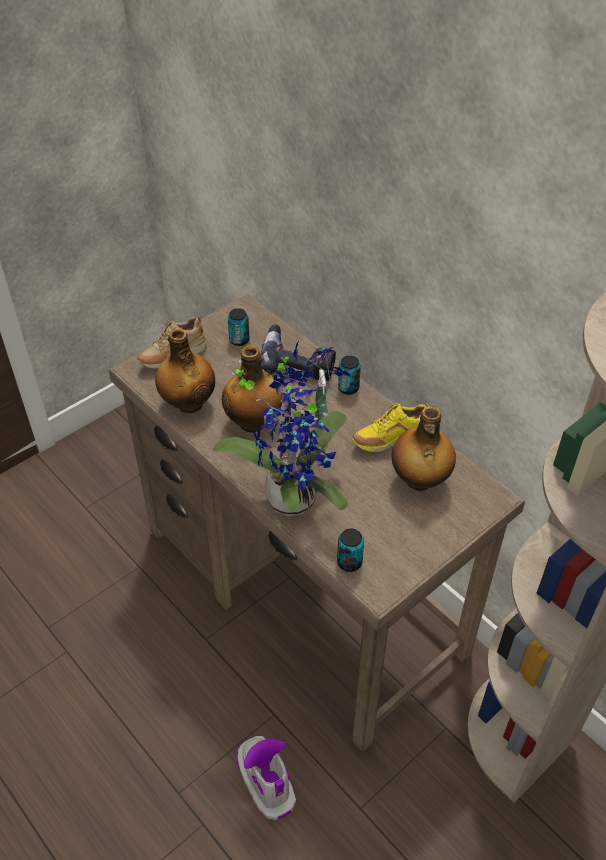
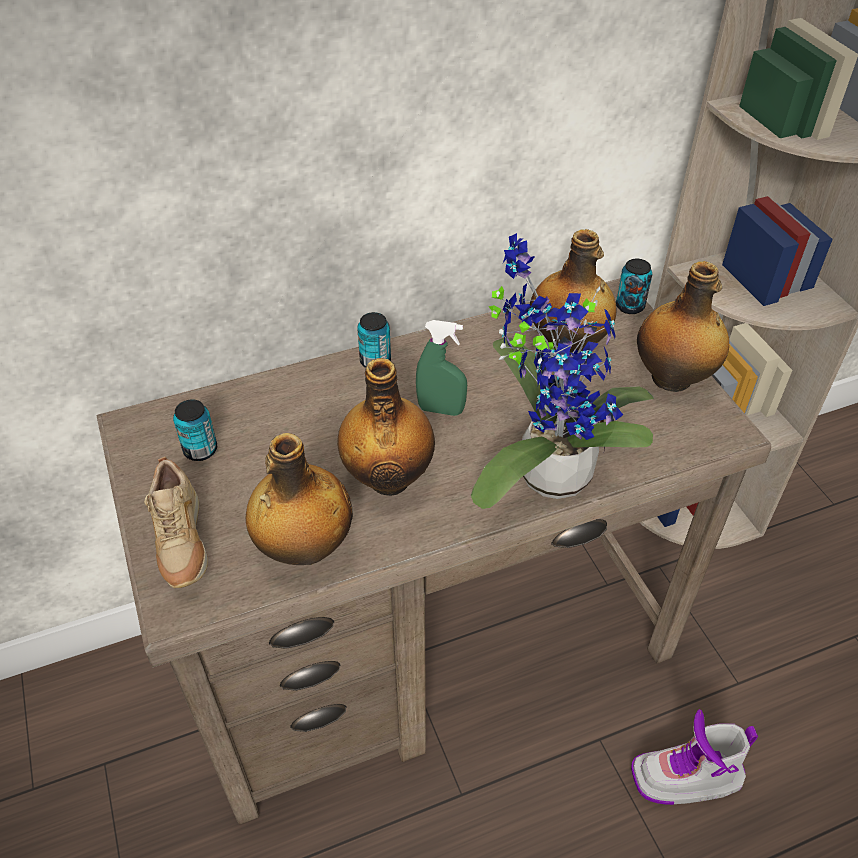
camera: 70 degrees left, 0 degrees up
(298, 361) = (291, 396): power drill -> none
(349, 562) = (680, 445): can -> can (629, 306)
(389, 441) = (491, 351): yellow shoe -> none
(417, 548) = (673, 379): none -> bottle

